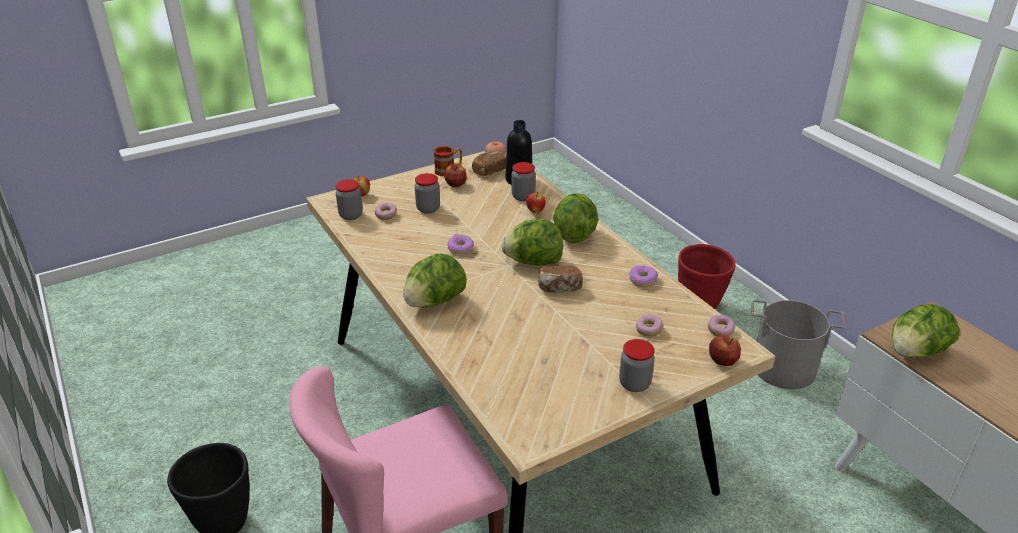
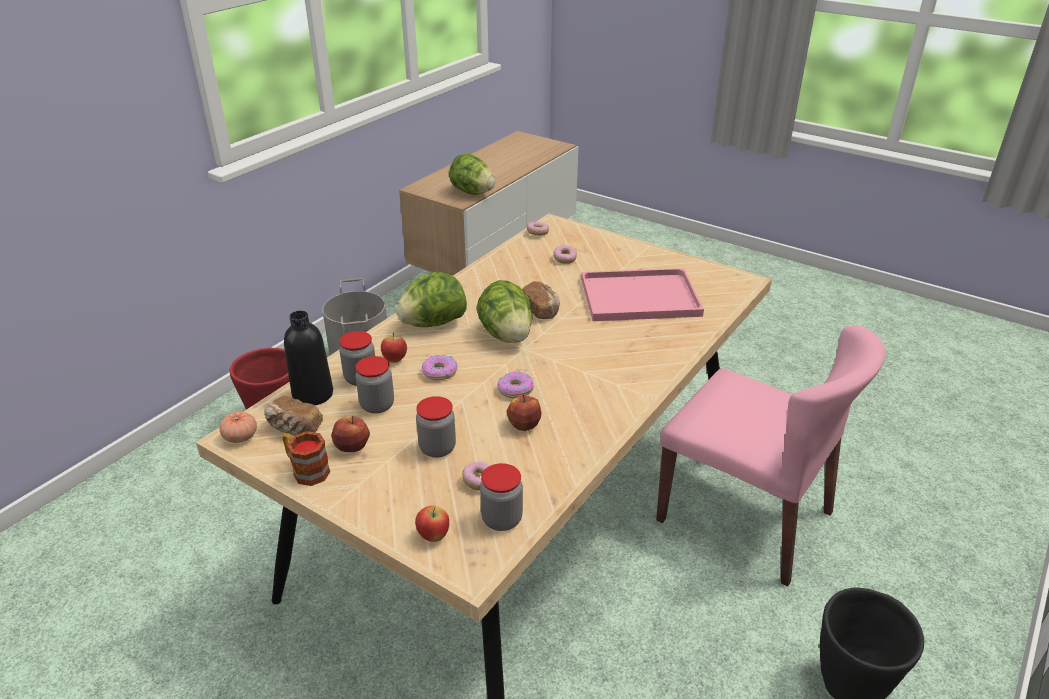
camera: 115 degrees left, 0 degrees up
(434, 302) = (628, 374): lettuce -> none
(545, 354) = (642, 296): none -> pink tray
(634, 384) = (636, 254): jar -> jar (377, 405)
(642, 280) = (491, 273): donut -> donut (439, 372)
(722, 361) = (574, 228): apple -> apple (523, 425)

